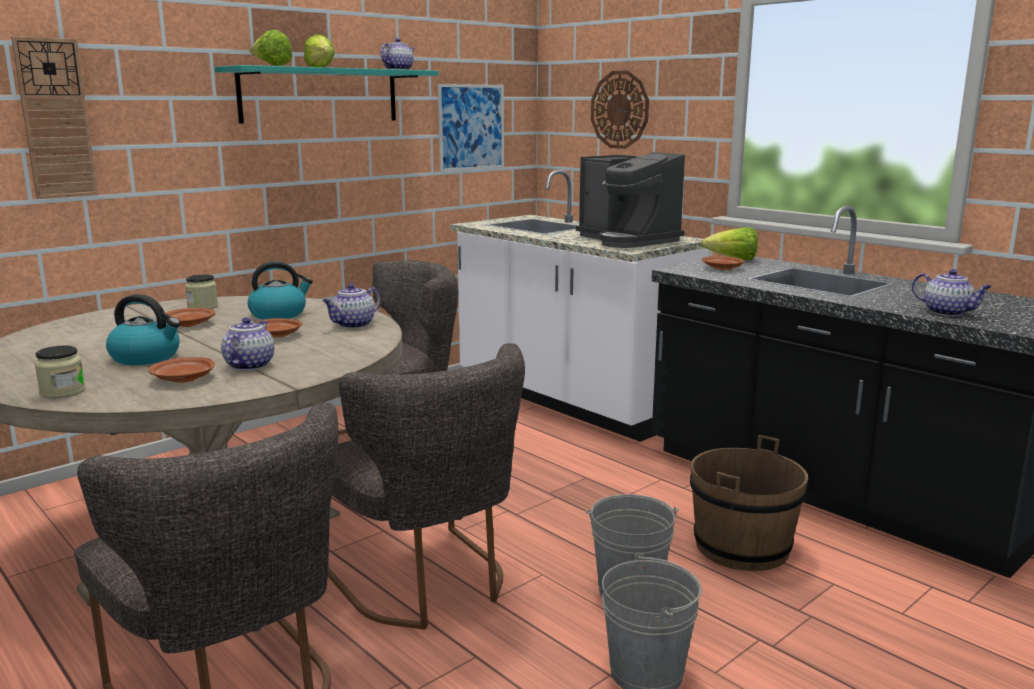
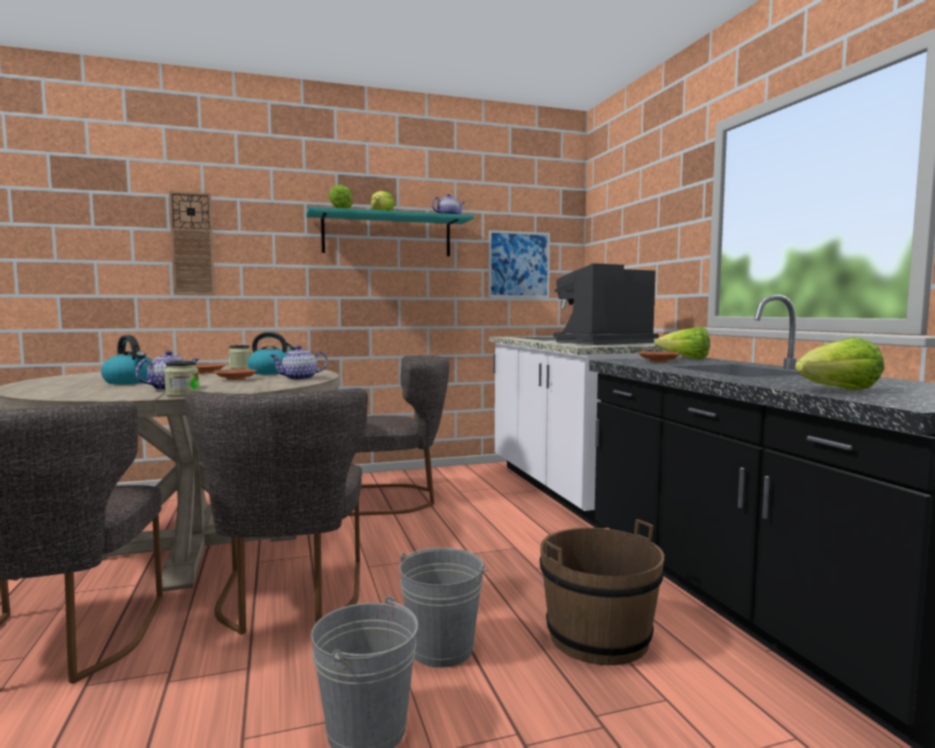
camera: 25 degrees right, 10 degrees down
(62, 392) = (35, 390): jar -> jar (182, 394)
(183, 379) = (113, 390): brown plate -> none
(620, 110) = (633, 243): wall clock -> none
(627, 240) = (602, 343): coffee machine -> coffee machine turned 75 degrees clockwise
(948, 312) = (837, 390): teapot -> lettuce

